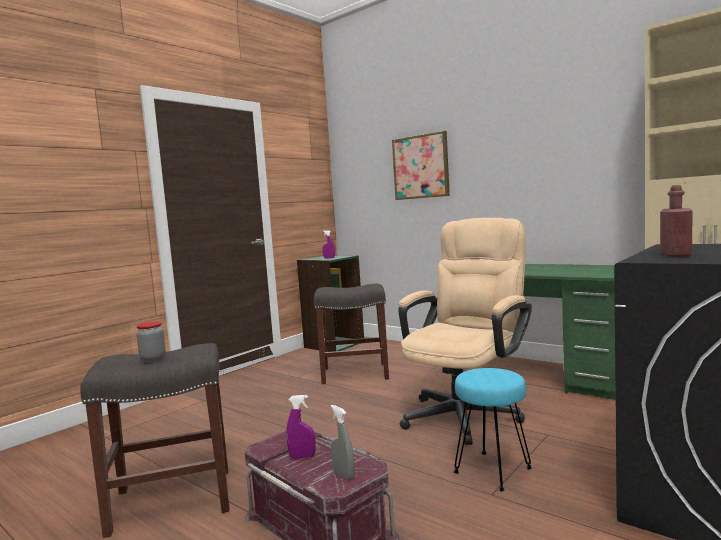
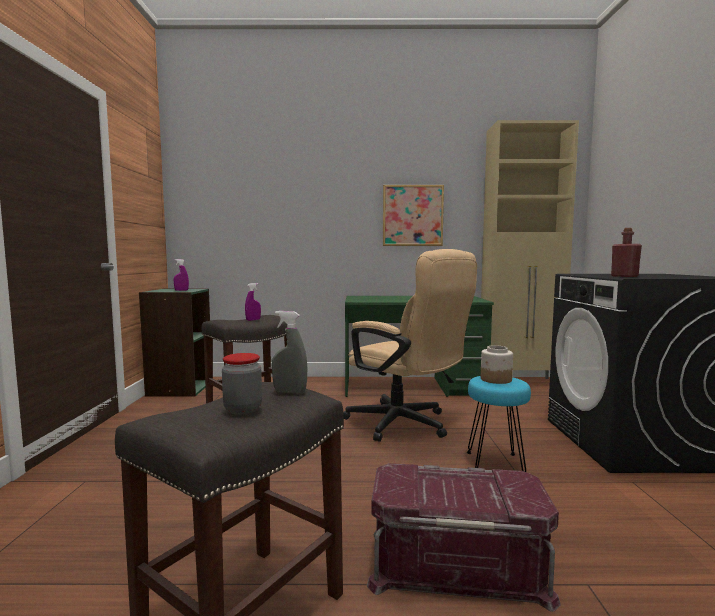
camera: 40 degrees left, 0 degrees up
(302, 457) = (443, 491): purple spray bottle -> purple spray bottle (253, 320)
(343, 475) = (518, 492): grey spray bottle -> grey spray bottle (289, 392)
(421, 167) = (283, 202): picture -> picture (412, 216)
(467, 412) = (406, 425): beige office chair -> beige office chair turned 135 degrees clockwise
(488, 374) = (496, 379): none -> jar

